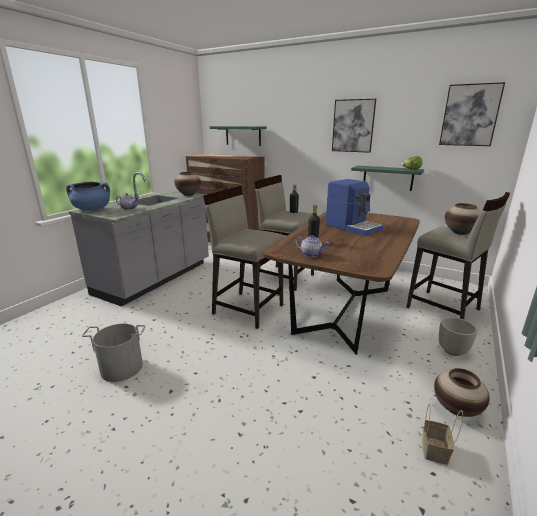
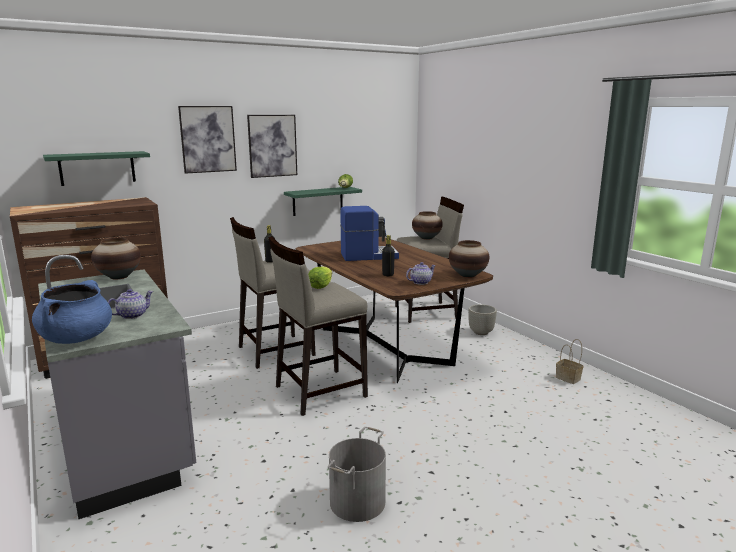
camera: 60 degrees left, 5 degrees down
(259, 232) = (320, 286): none -> lettuce
(456, 409) = (538, 357): vase -> vase (468, 275)
(470, 115) = (377, 132): picture -> picture (208, 139)

